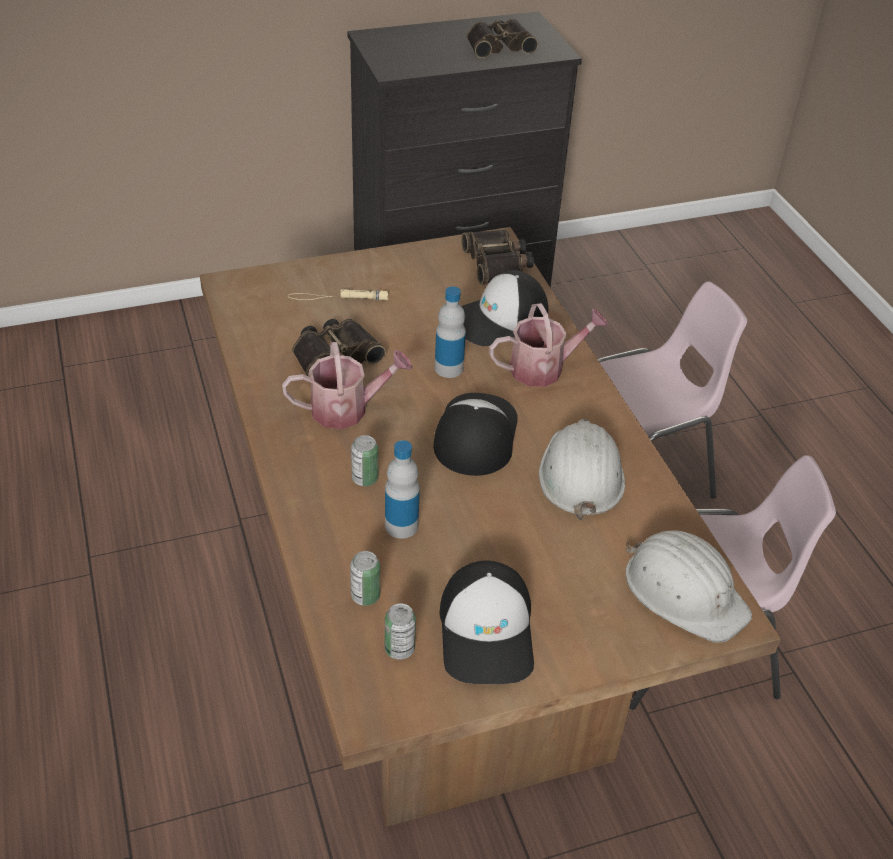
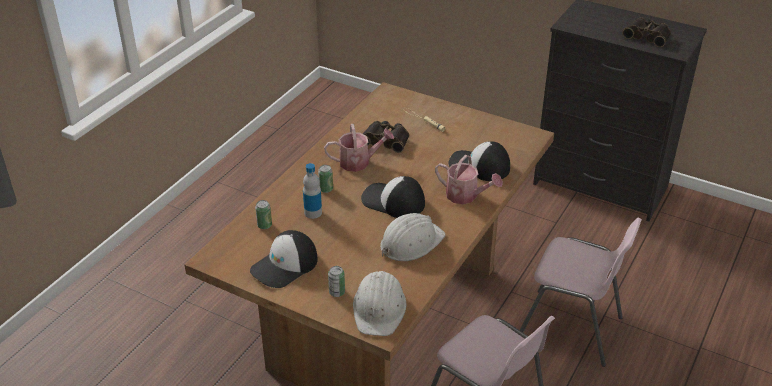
camera: 50 degrees right, 5 degrees down
(347, 409) = (359, 162): watering can -> watering can turned 45 degrees counterclockwise
(399, 649) = (249, 248): can -> can (337, 292)
(448, 368) = (424, 171): bottle -> none
(475, 435) = (393, 201): cap -> cap turned 120 degrees counterclockwise
(497, 263) = (519, 144): binoculars -> none

